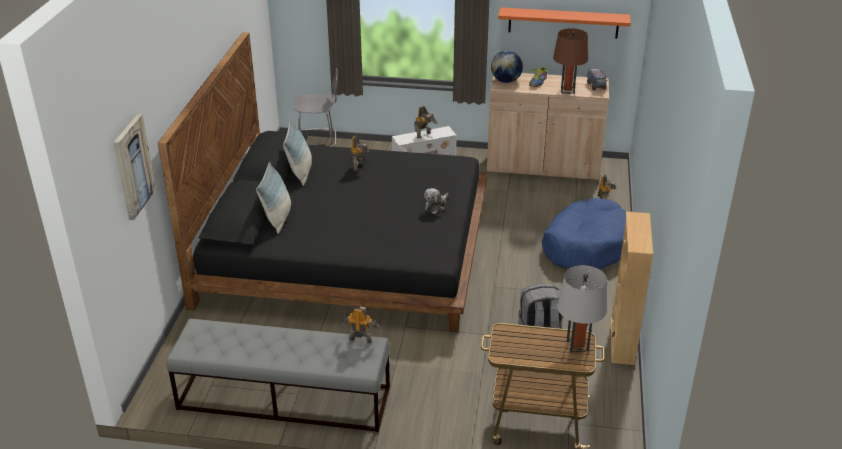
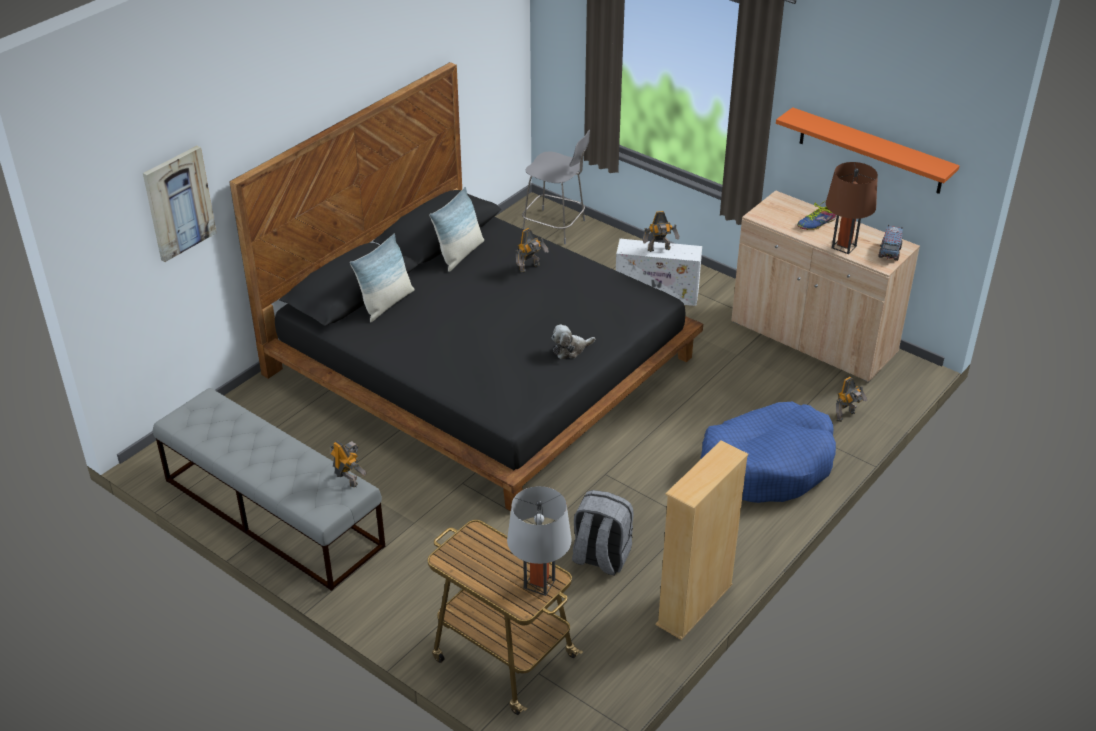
camera: 30 degrees right, 5 degrees up
(506, 81) = (776, 209): globe -> none

